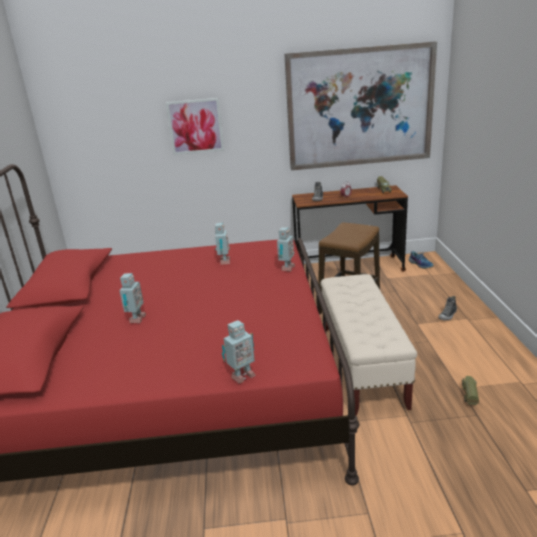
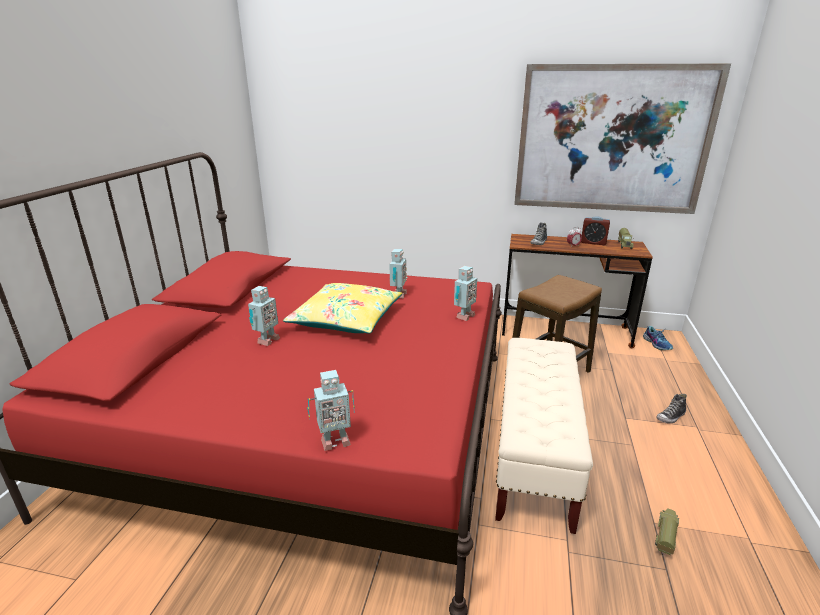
camera: 15 degrees right, 0 degrees up
(192, 289) = (346, 319): none -> yellow pillow
(195, 126) = (413, 140): picture -> none
(359, 192) = (593, 242): none -> alarm clock

